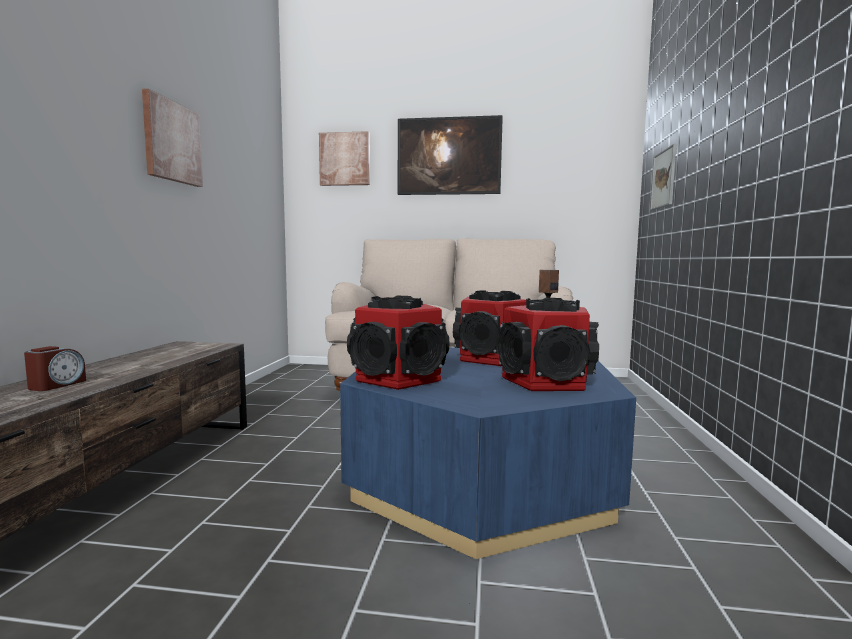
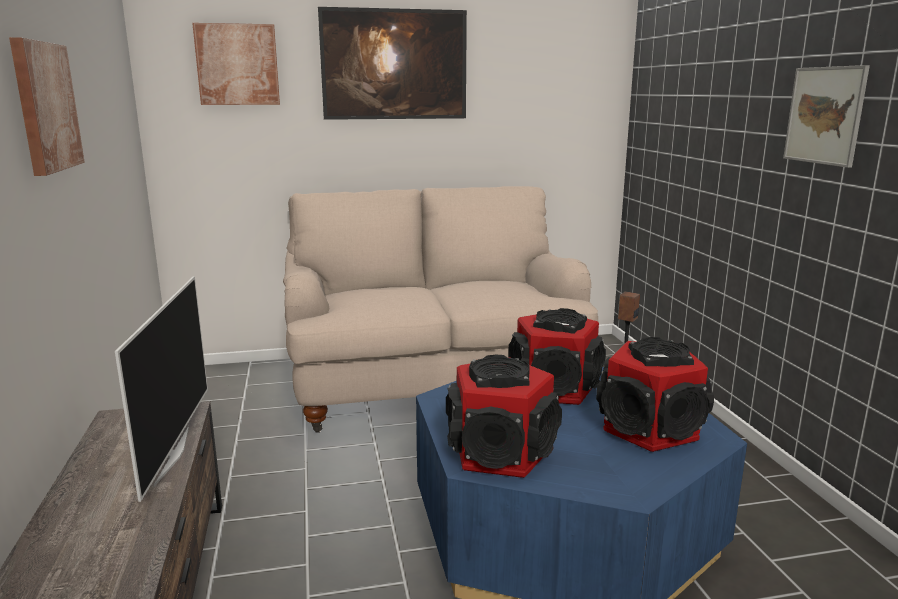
camera: 20 degrees left, 10 degrees up
(57, 385) = (79, 562): alarm clock -> none
(183, 357) = (170, 454): none -> television
(663, 179) = (672, 118): picture -> picture (824, 115)

